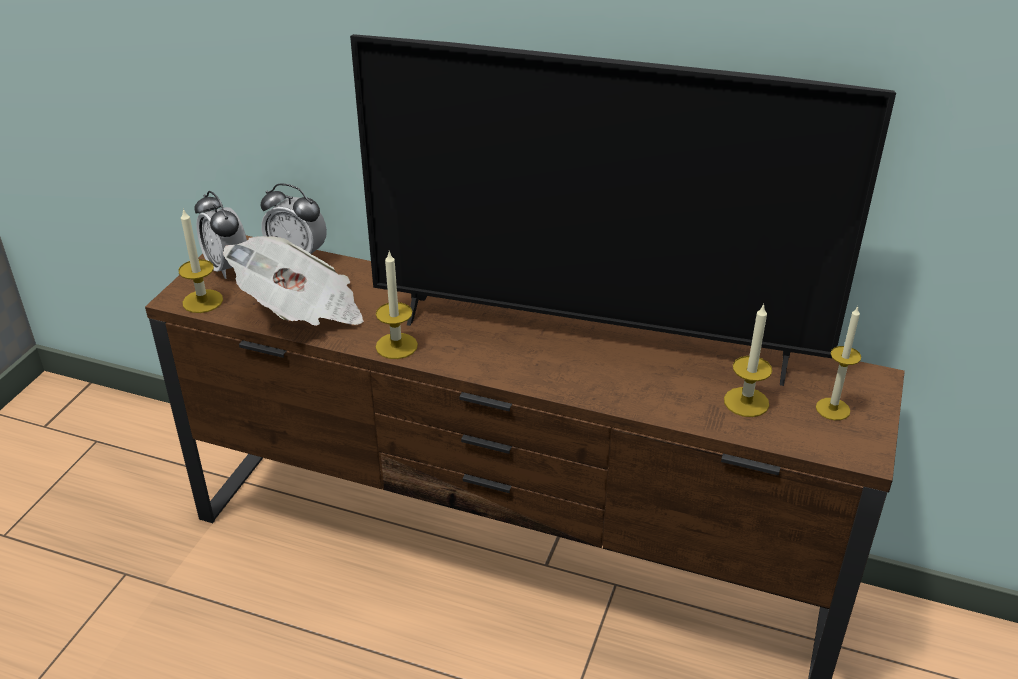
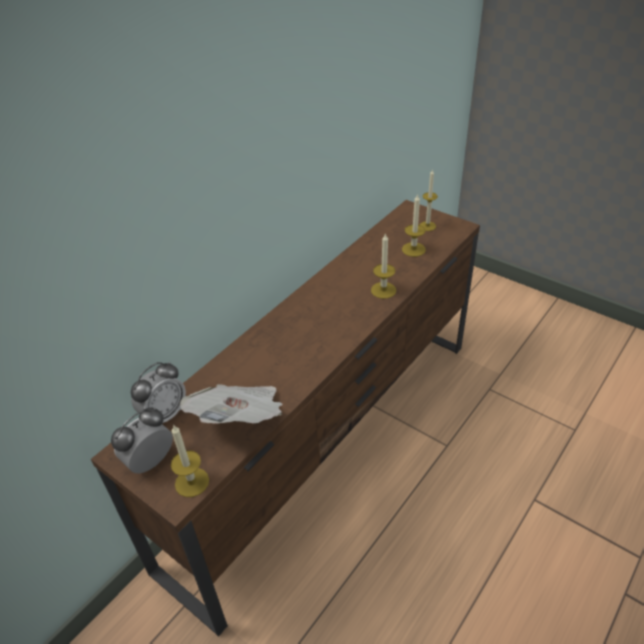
camera: 70 degrees left, 5 degrees up
(227, 267) = (150, 461): alarm clock -> alarm clock turned 150 degrees clockwise
(396, 346) = (306, 373): candle -> candle (383, 290)
(593, 338) = (337, 287): television -> none

